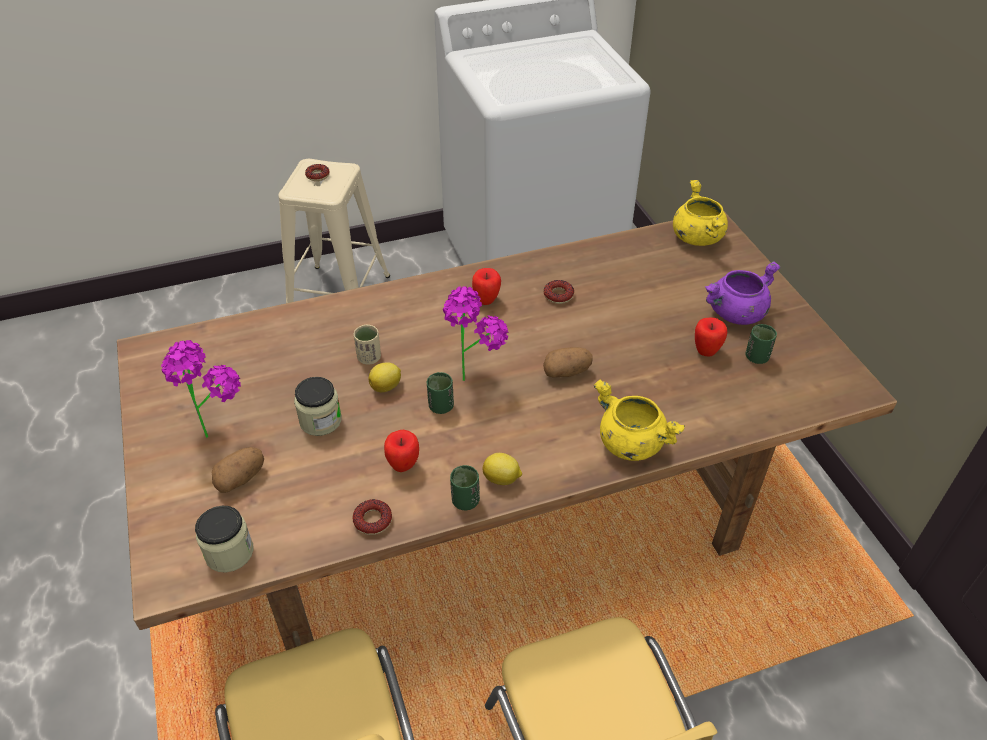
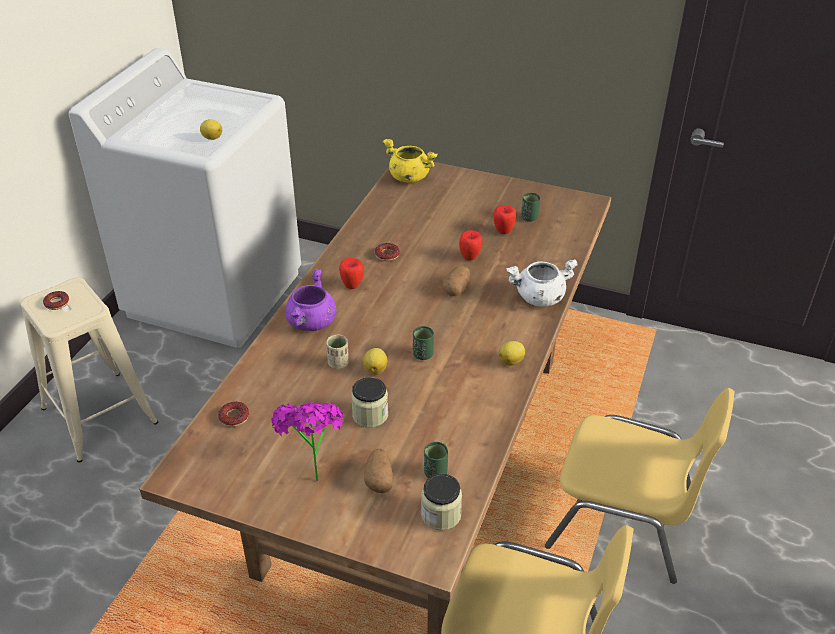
camera: 50 degrees left, 5 degrees down
(373, 520) = (485, 433): donut -> donut (234, 417)
(403, 466) = (455, 397): apple -> apple (470, 257)
(465, 501) = (512, 385): green cup -> green cup (435, 473)
(473, 373) = (410, 326): potted plant -> none
(527, 91) = (212, 138): none -> lemon
(630, 443) = (539, 298): yellow cooking pot -> white cooking pot
(735, 314) = (488, 204): purple cooking pot -> purple cooking pot (312, 323)

